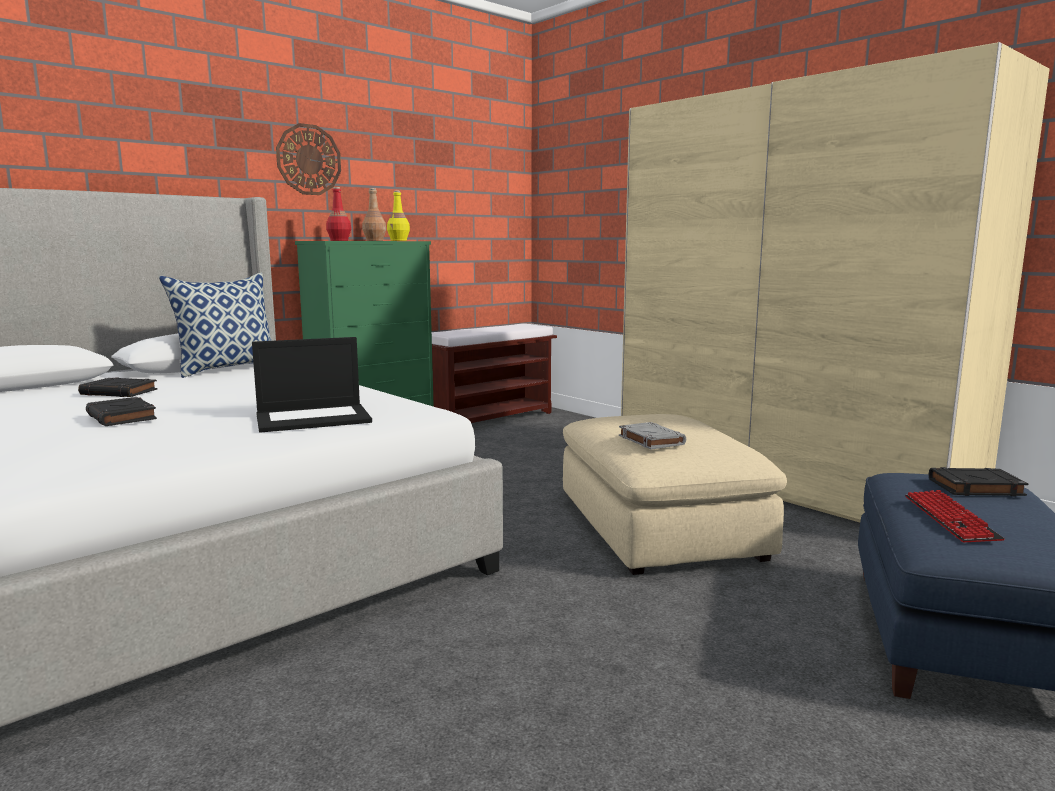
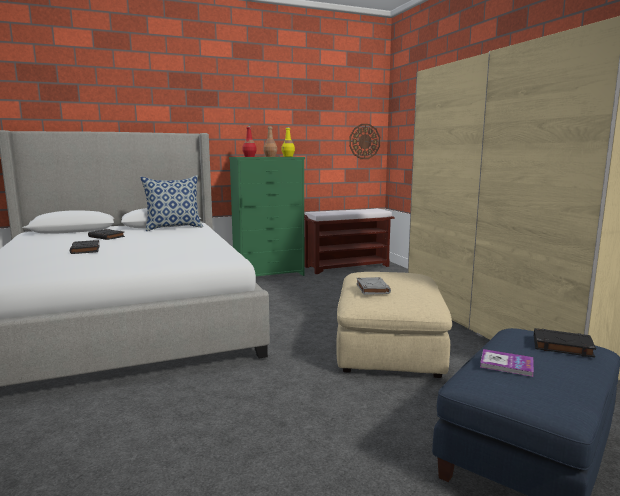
camera: 20 degrees right, 0 degrees up
(308, 159) = (239, 110): wall clock -> wall clock (364, 141)
(314, 418) = (169, 258): laptop -> none
(950, 518) = (506, 364): keyboard -> book

